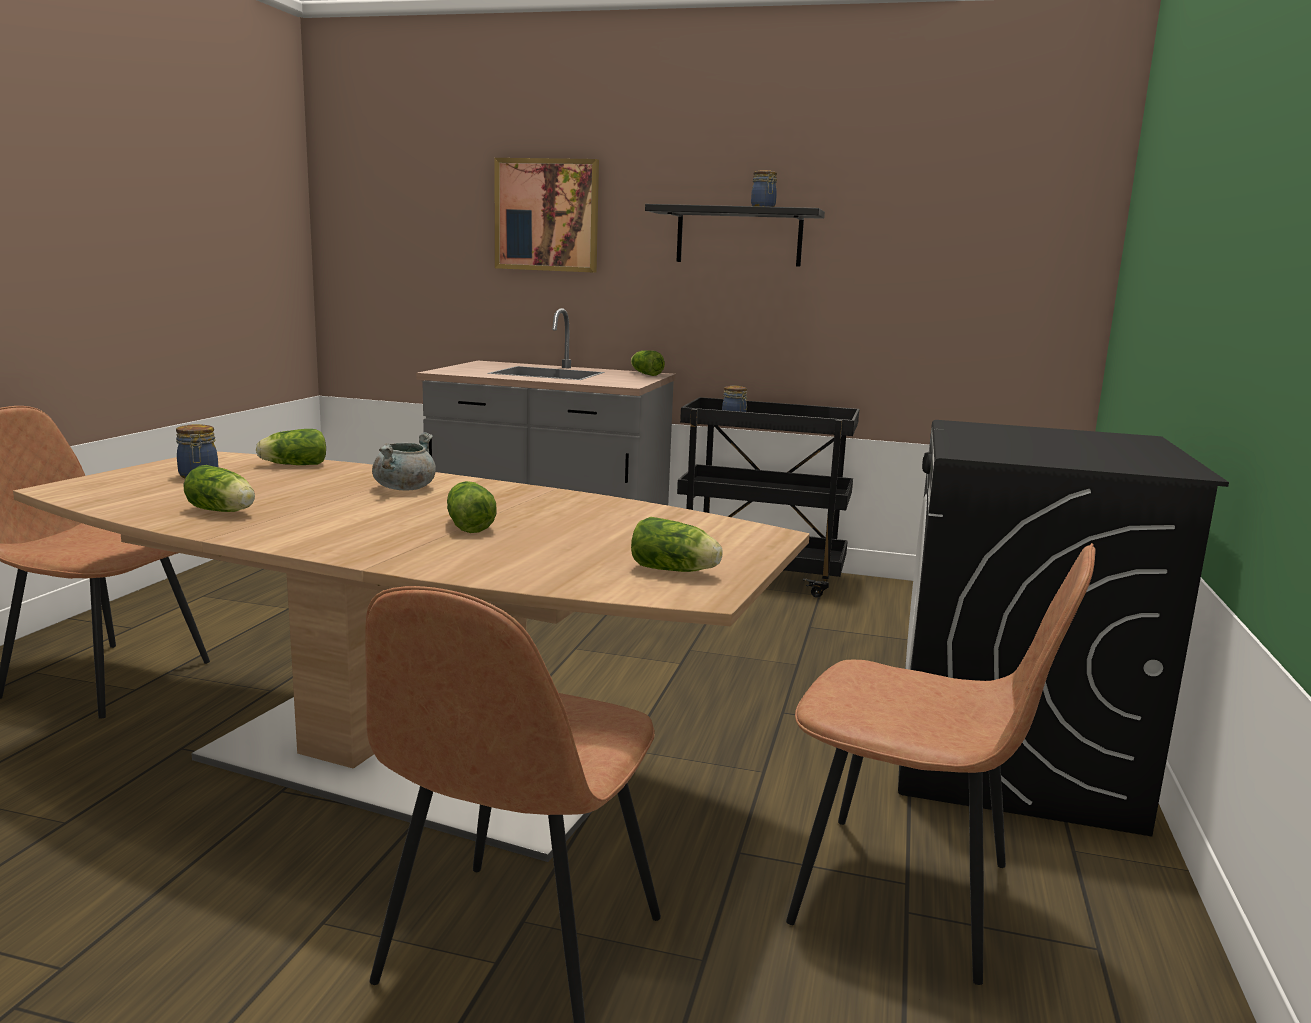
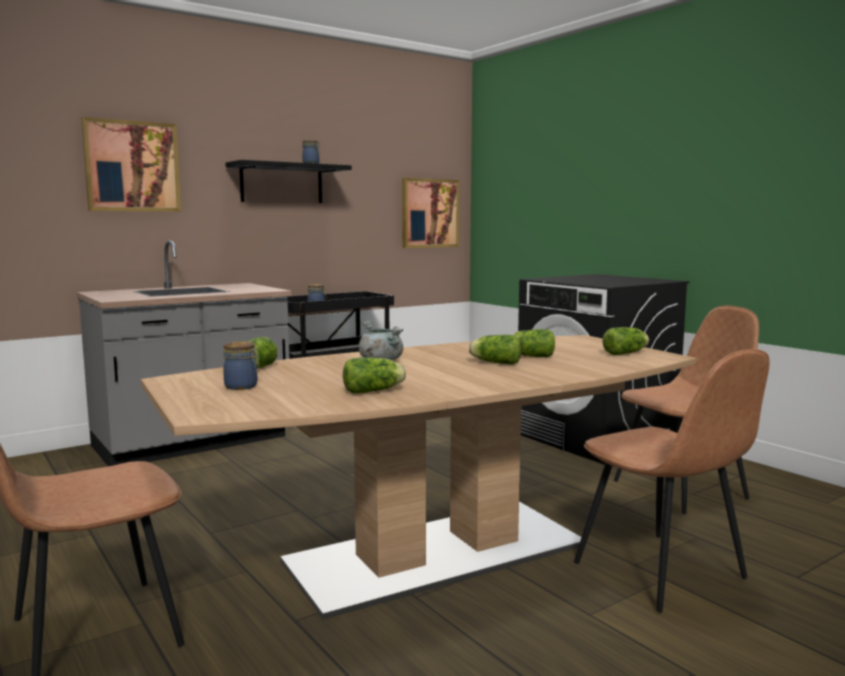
camera: 50 degrees left, 5 degrees down
(645, 374) = (238, 284): lettuce -> lettuce (529, 356)
(1012, 290) = (429, 213): none -> picture

